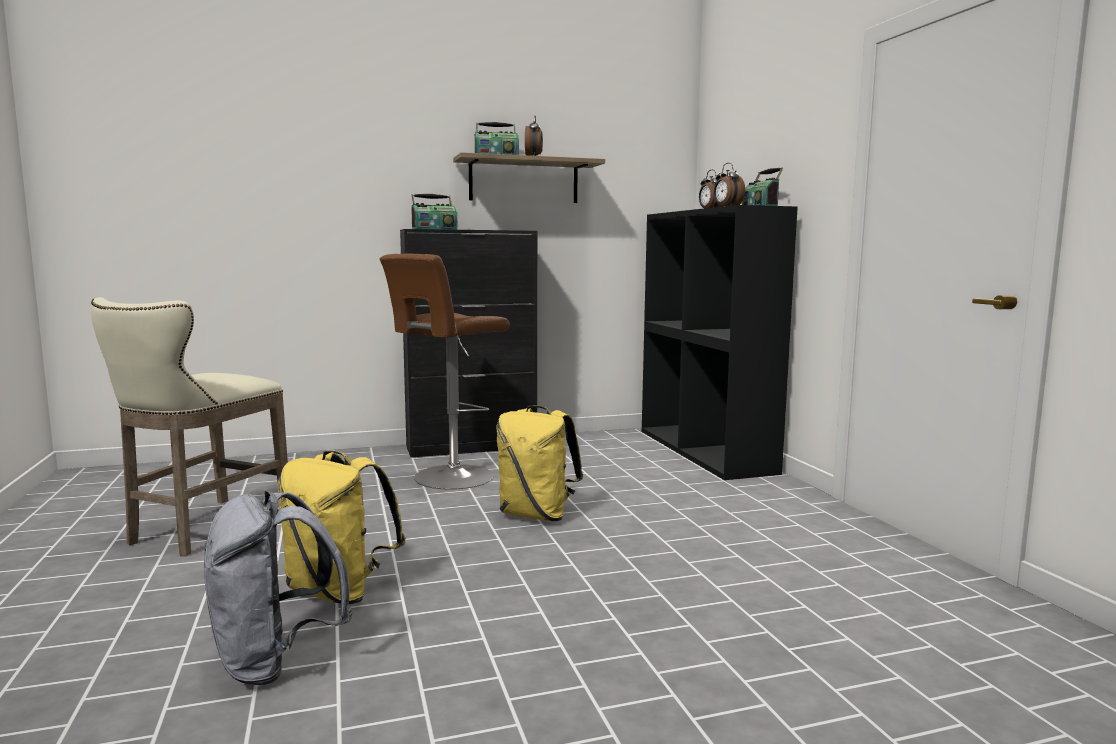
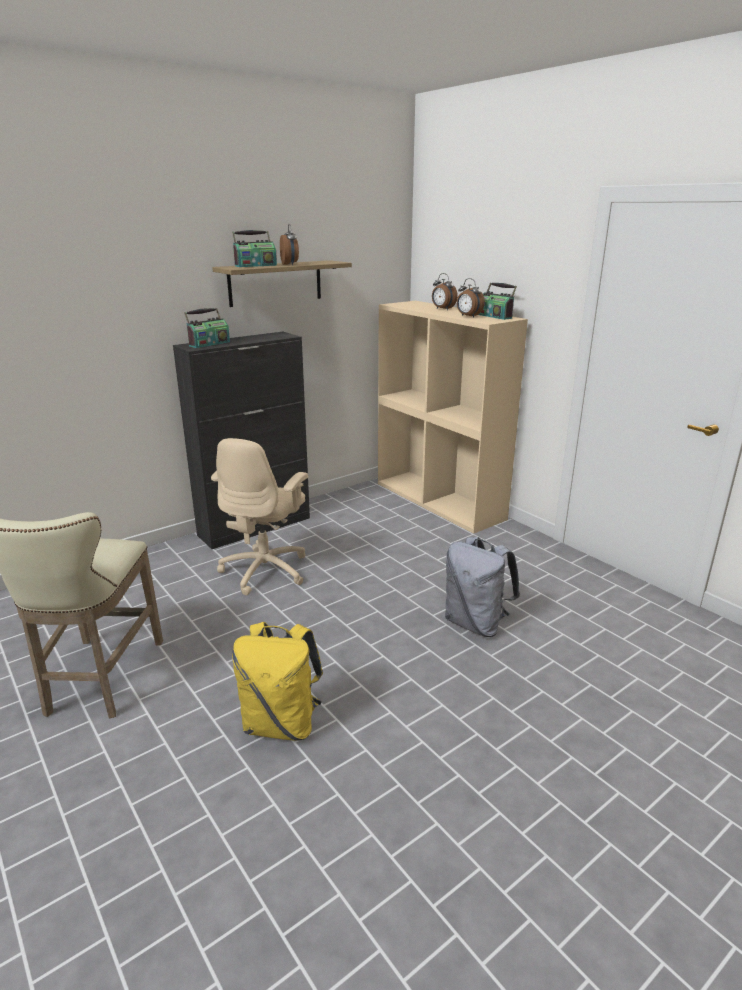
camera: 20 degrees left, 15 degrees up
(275, 661) = (292, 808): grey backpack -> grey backpack (476, 623)
(449, 478) = (266, 570): brown stool -> beige office chair
(537, 515) = (367, 601): yellow backpack -> none
(706, 451) = (440, 501): black bookcase -> beige bookcase

